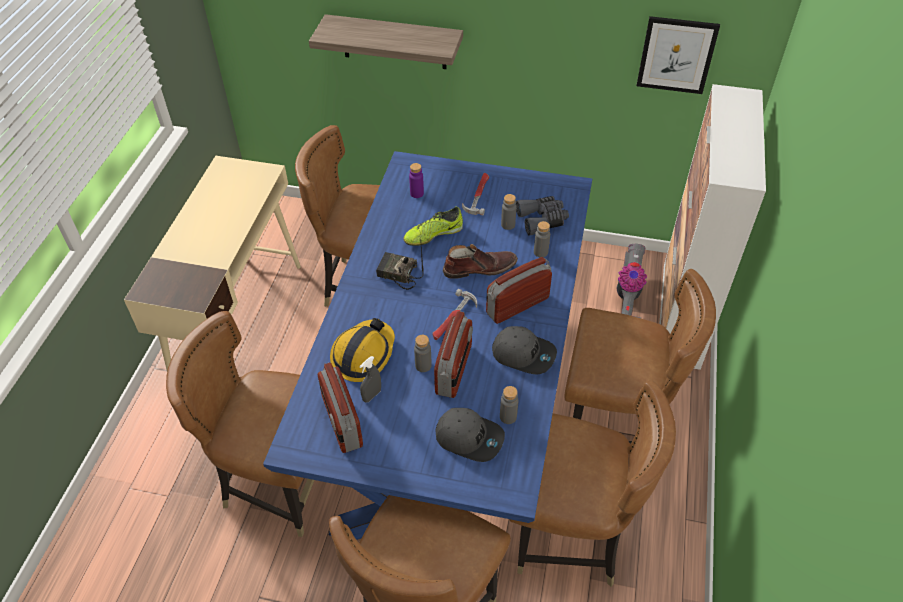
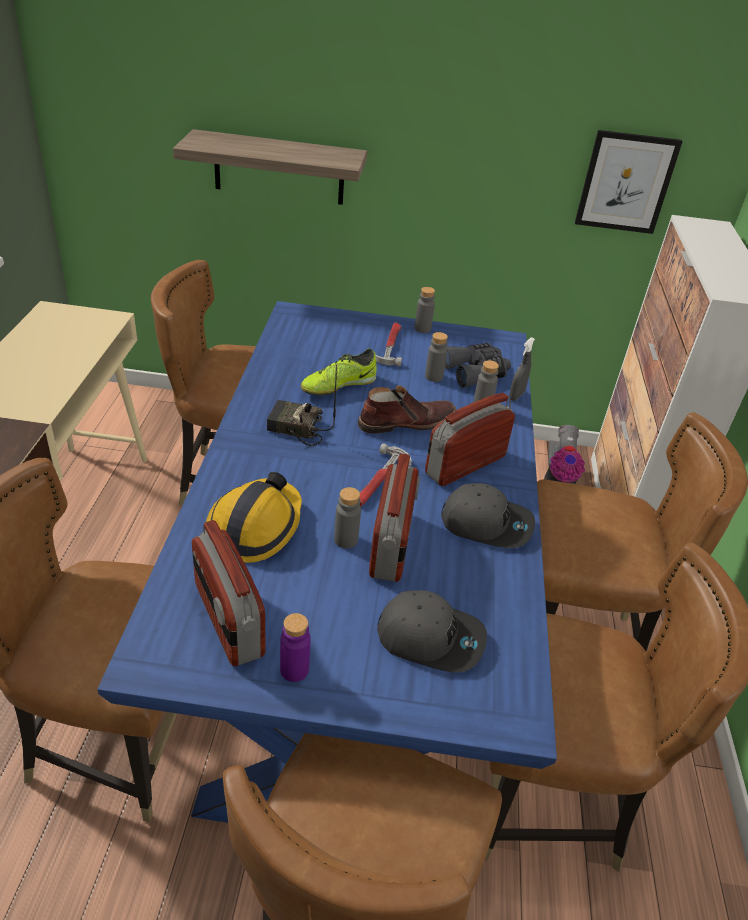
camera: 10 degrees left, 10 degrees down
(372, 395) = (272, 581): grey spray bottle -> grey spray bottle (516, 396)
(417, 193) = (311, 343): purple bottle -> purple bottle (294, 670)
(508, 417) = (482, 607): grey bottle -> grey bottle (422, 329)

